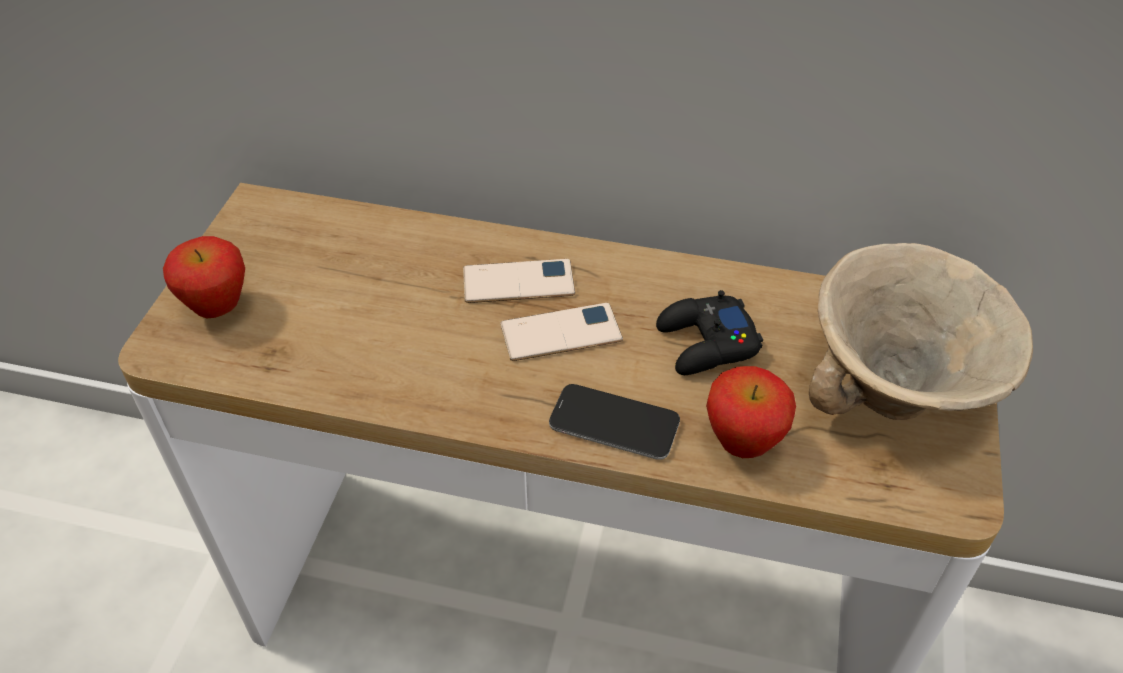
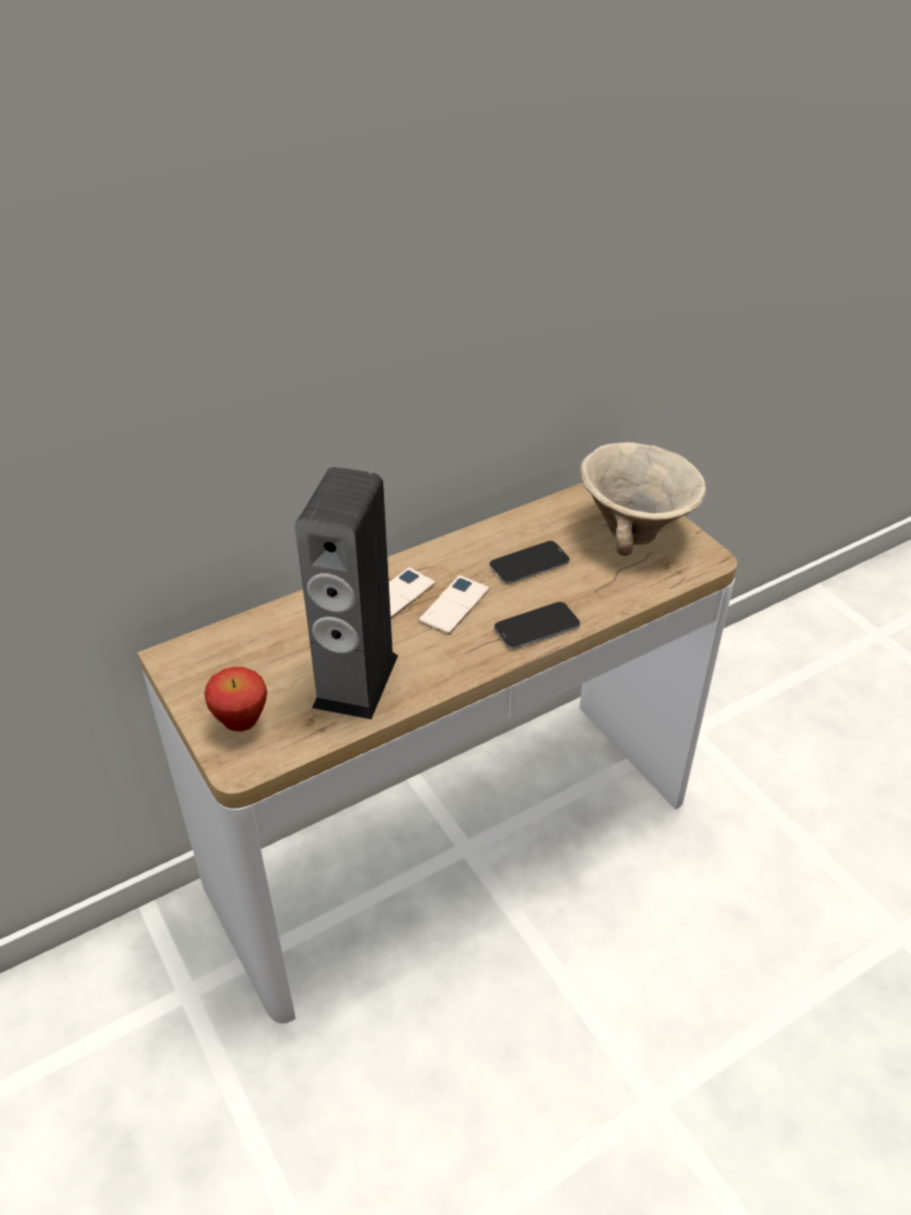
camera: 45 degrees left, 5 degrees down
(361, 343) = (356, 681): none -> speaker
(706, 344) = (529, 564): black game controller -> phone
(742, 444) = (602, 596): apple -> none

